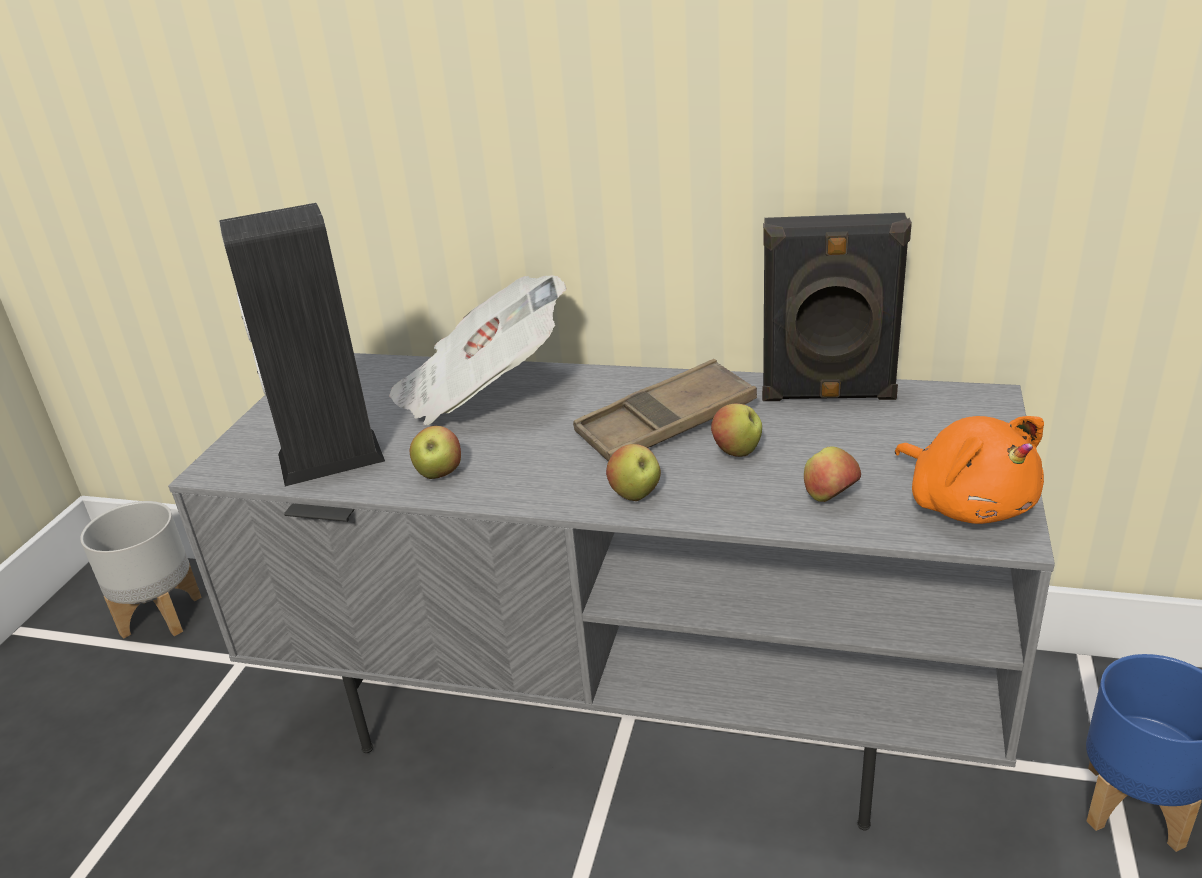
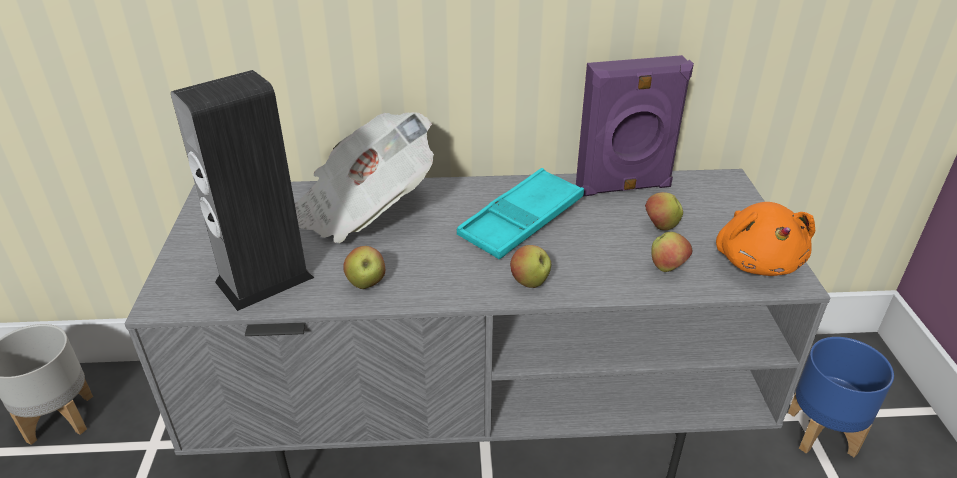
camera: 20 degrees left, 5 degrees up
(666, 423) = (521, 221): brown tray -> turquoise tray
(737, 452) = (585, 239): apple -> apple (660, 226)
(828, 395) = (624, 188): black speaker -> purple speaker
(967, 504) = (756, 261): orange plush toy -> orange plush toy turned 45 degrees clockwise

